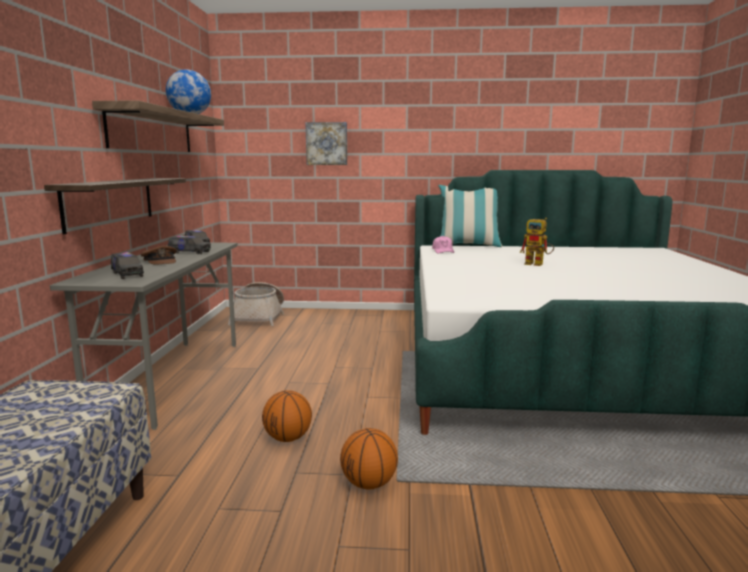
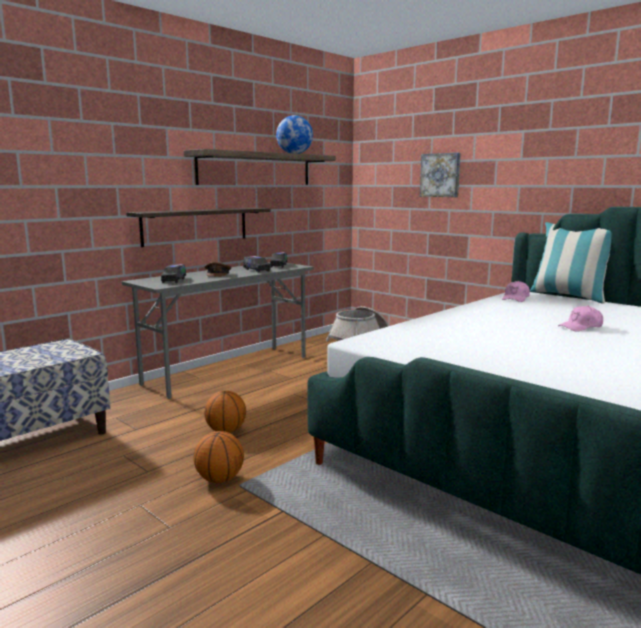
camera: 40 degrees right, 0 degrees up
(538, 264) = (581, 327): toy robot -> pink cap

